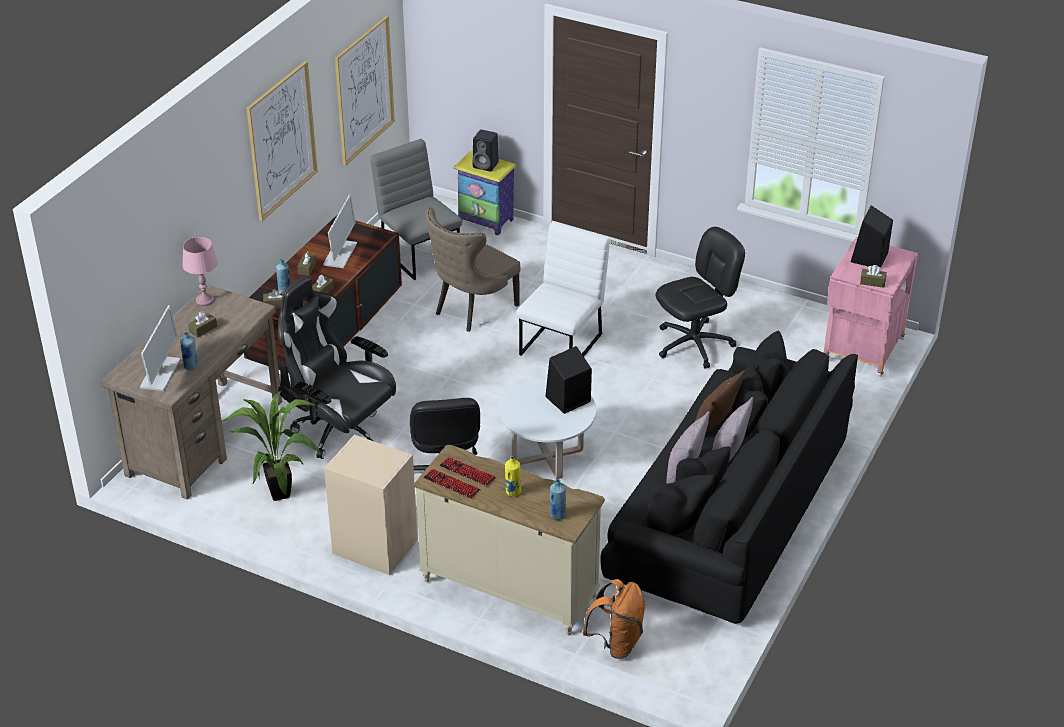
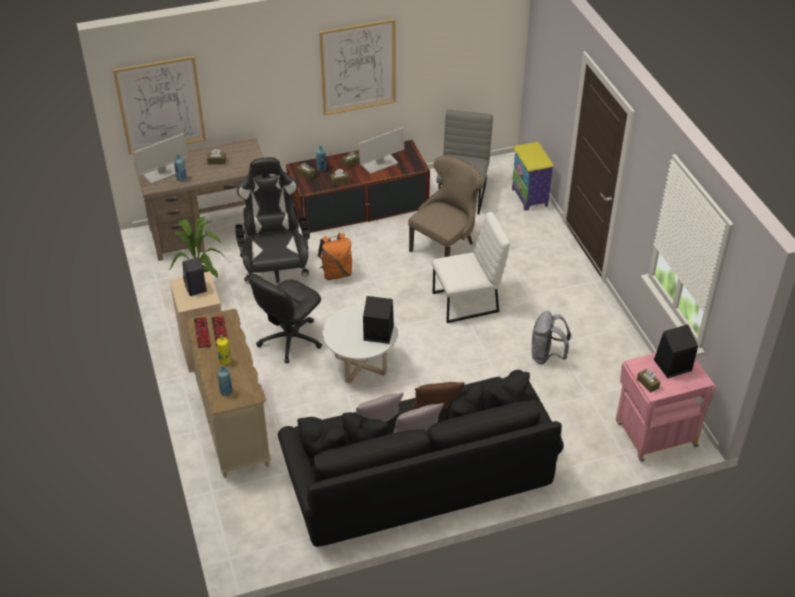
camera: 45 degrees right, 5 degrees up
(205, 300) = (241, 146): pink table lamp -> none
(364, 90) = (466, 62): picture -> picture (160, 105)
(472, 309) = (445, 247): beige chair -> beige chair turned 135 degrees clockwise
(486, 165) = (533, 156): black speaker -> black speaker (196, 288)
(616, 643) = (241, 502): orange backpack -> orange backpack (336, 273)
(694, 344) = (547, 356): black office chair -> grey backpack

